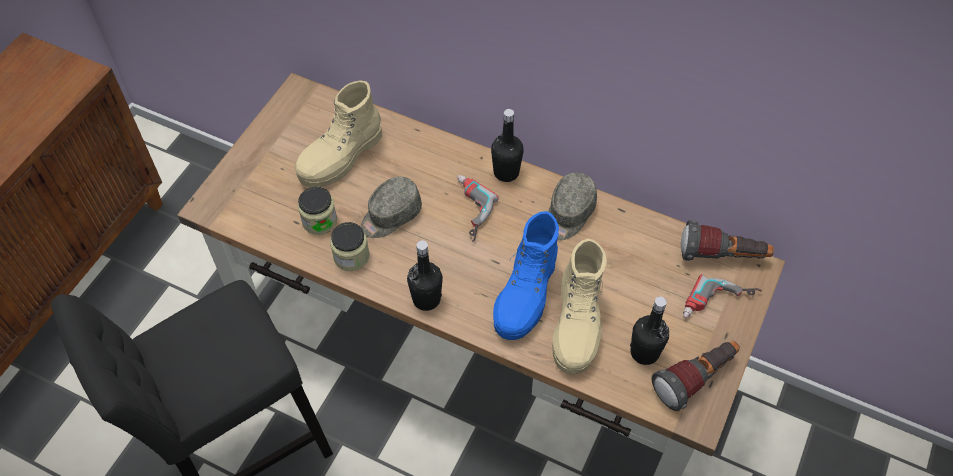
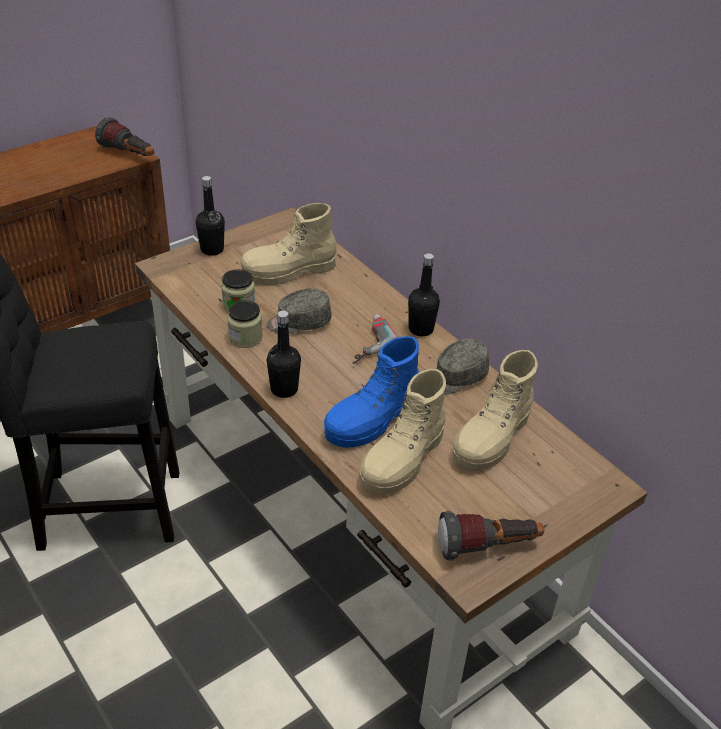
camera: 25 degrees right, 15 degrees down
(636, 266) = (491, 439): none -> beige boot
(644, 352) = (452, 506): black bottle -> black bottle (212, 249)
(719, 306) = (553, 500): power drill -> none
(722, 256) = (583, 464): flashlight -> flashlight (129, 155)

